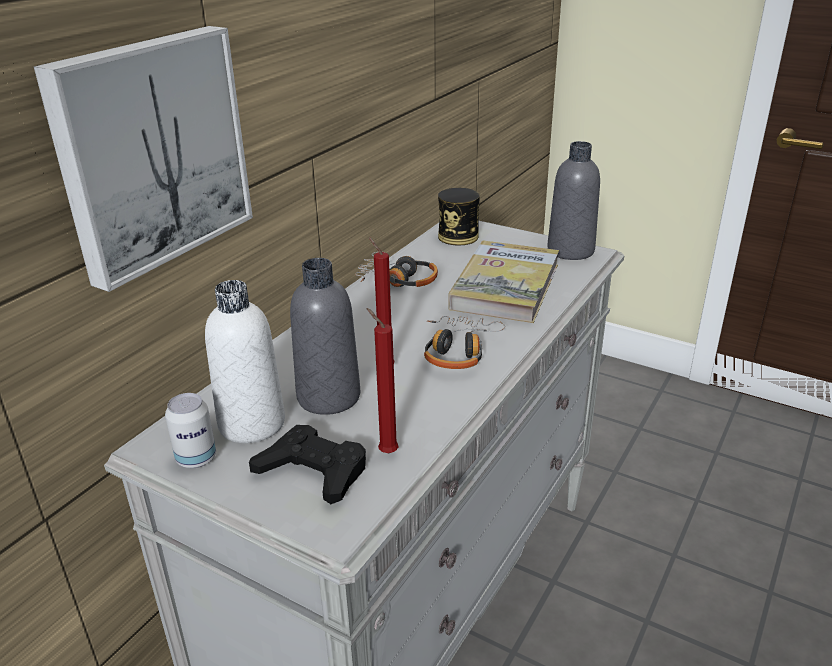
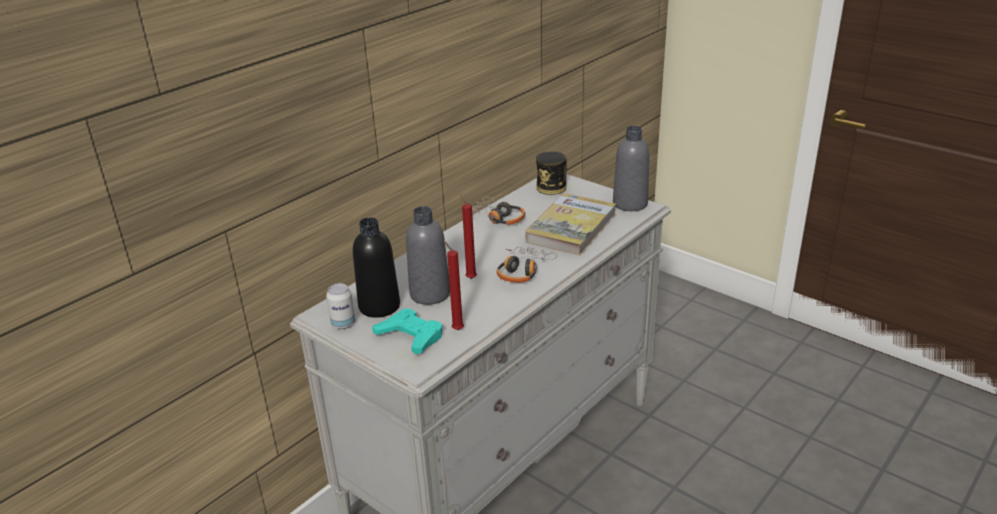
camera: 10 degrees right, 0 degrees up
(151, 152) = (329, 137): picture -> none
(252, 423) = (379, 306): white bottle -> black bottle
(313, 471) = (410, 336): black game controller -> turquoise game controller

